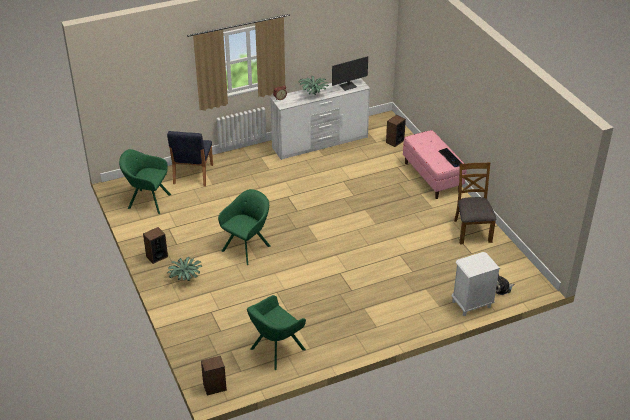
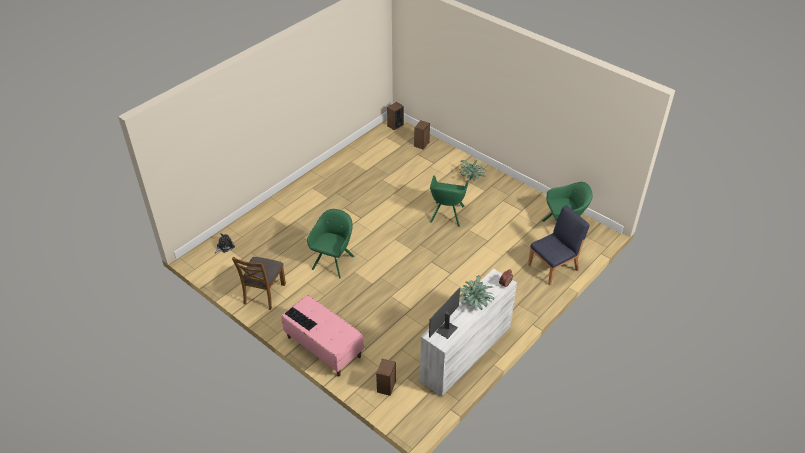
camera: 155 degrees right, 5 degrees up
(157, 256) = (507, 186): speaker -> speaker (422, 144)
(192, 174) = (553, 267): blue chair -> blue chair turned 75 degrees clockwise
(275, 350) = (372, 154): green armchair -> green armchair (334, 261)
(471, 304) = (246, 225): white nightstand -> none
(472, 230) = (264, 294): brown chair -> brown chair turned 45 degrees clockwise

